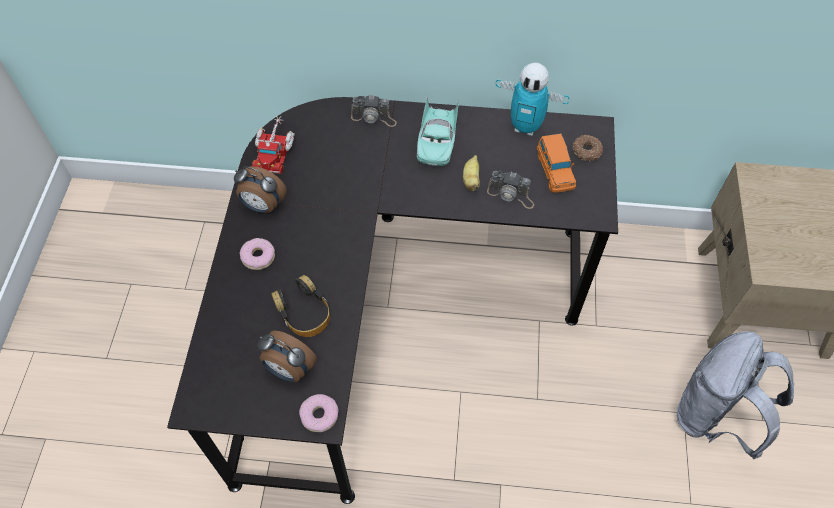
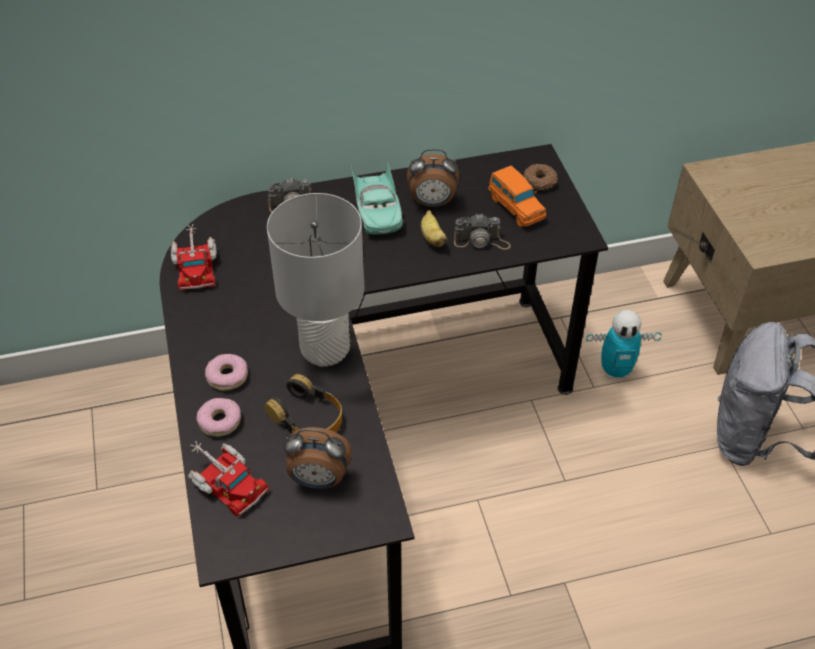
camera: 20 degrees left, 10 degrees down
(220, 347) = (225, 482): none -> toy truck
(263, 206) = (209, 324): alarm clock -> alarm clock (432, 203)
(319, 415) = (375, 515): donut -> donut (220, 421)
(341, 259) = (324, 352): none -> grey table lamp
(525, 127) = (465, 174): toy robot -> toy robot (615, 371)

